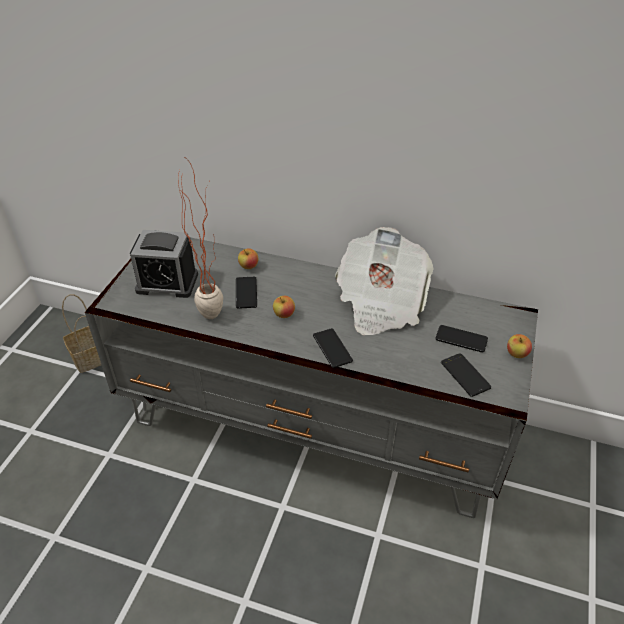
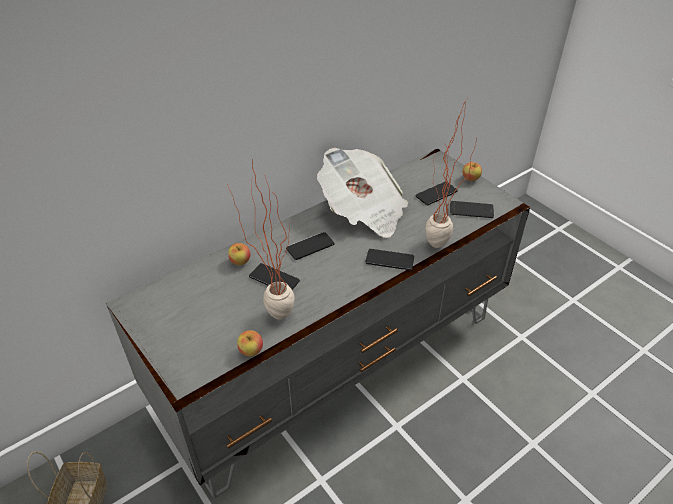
camera: 55 degrees left, 0 degrees up
(167, 283) = (201, 326): alarm clock -> none
(284, 315) = (325, 268): apple -> apple (251, 351)
(302, 294) = (310, 246): none -> phone
(378, 375) = (437, 250): none -> potted plant

